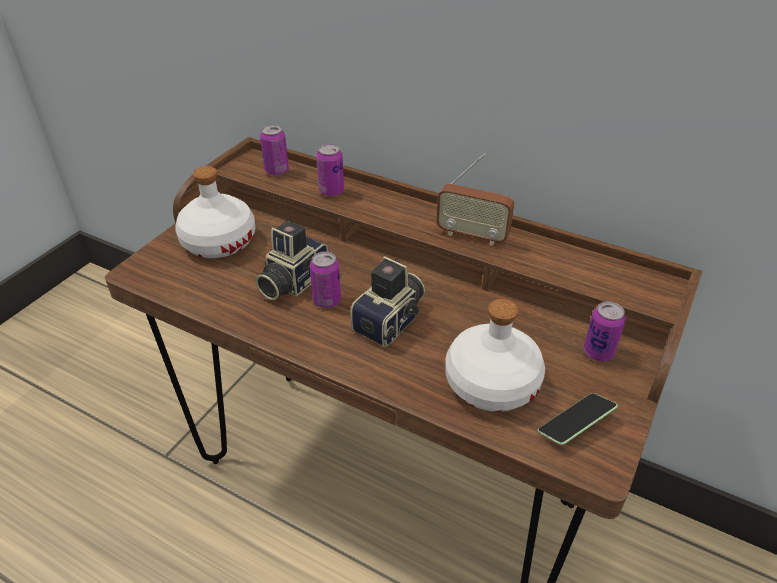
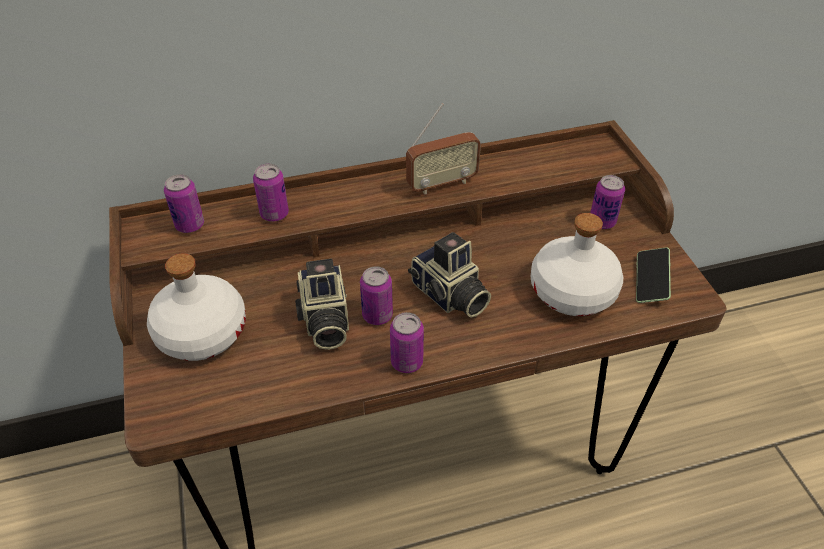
camera: 45 degrees left, 5 degrees up
(303, 341) = (407, 362): none -> can
(392, 321) = (449, 296): camera -> camera turned 150 degrees clockwise

